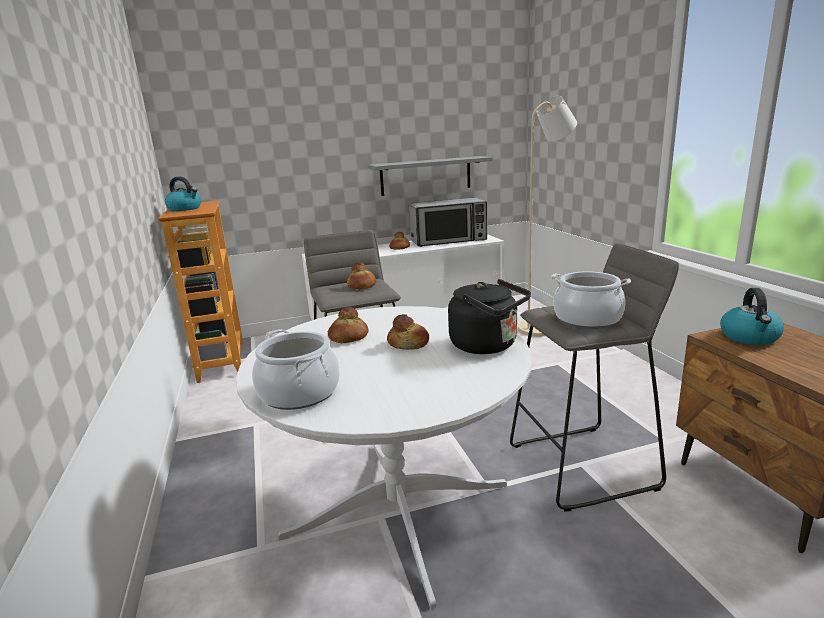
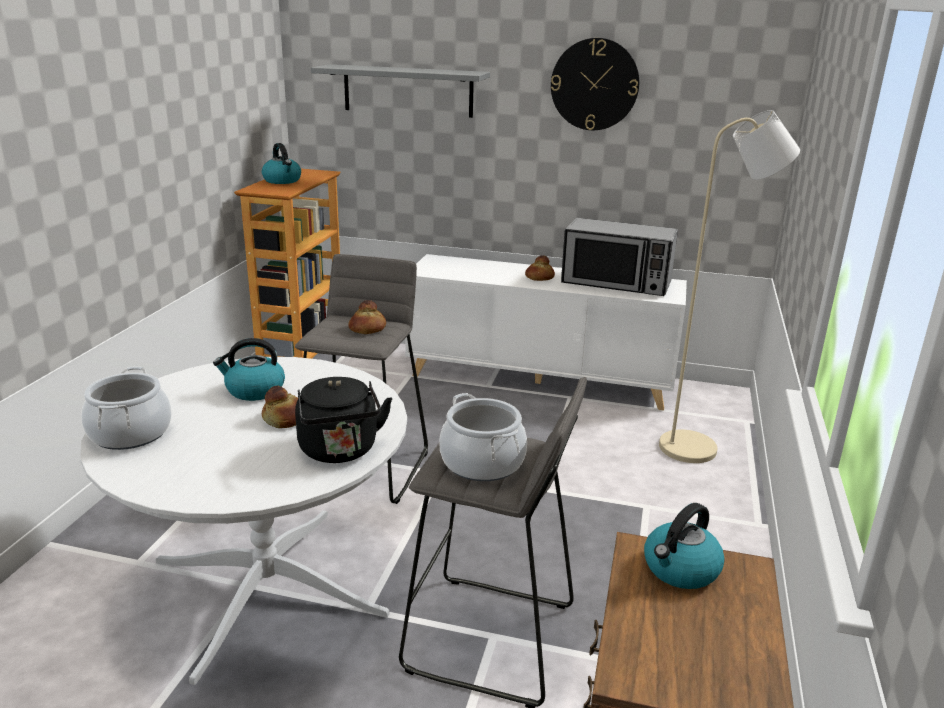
camera: 30 degrees right, 5 degrees up
(348, 337) = (254, 390): bread -> kettle
(405, 109) = (594, 84): none -> wall clock
(426, 176) = (612, 183): grey shelf -> grey shelf (408, 91)

